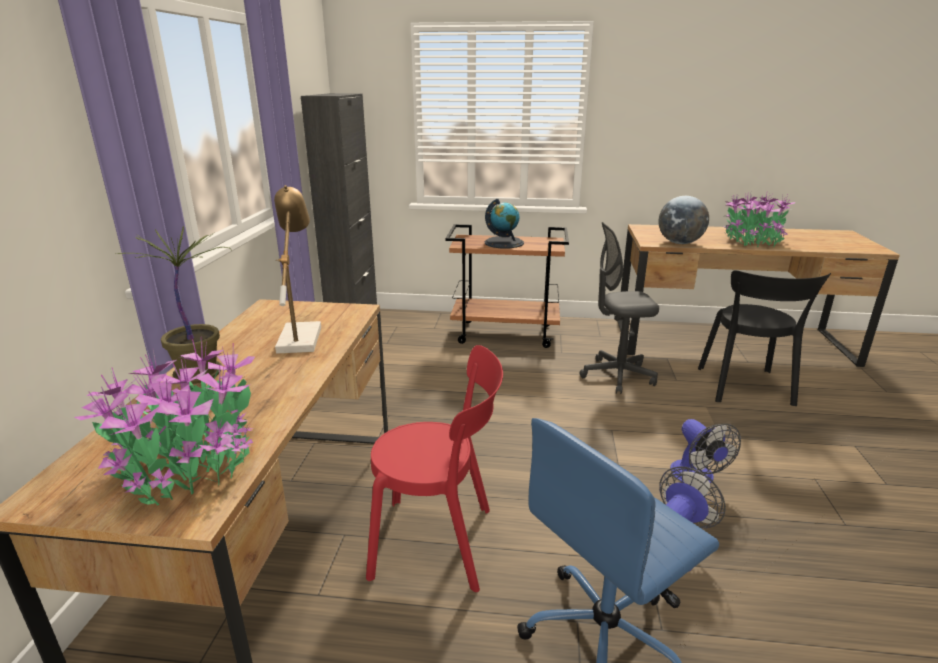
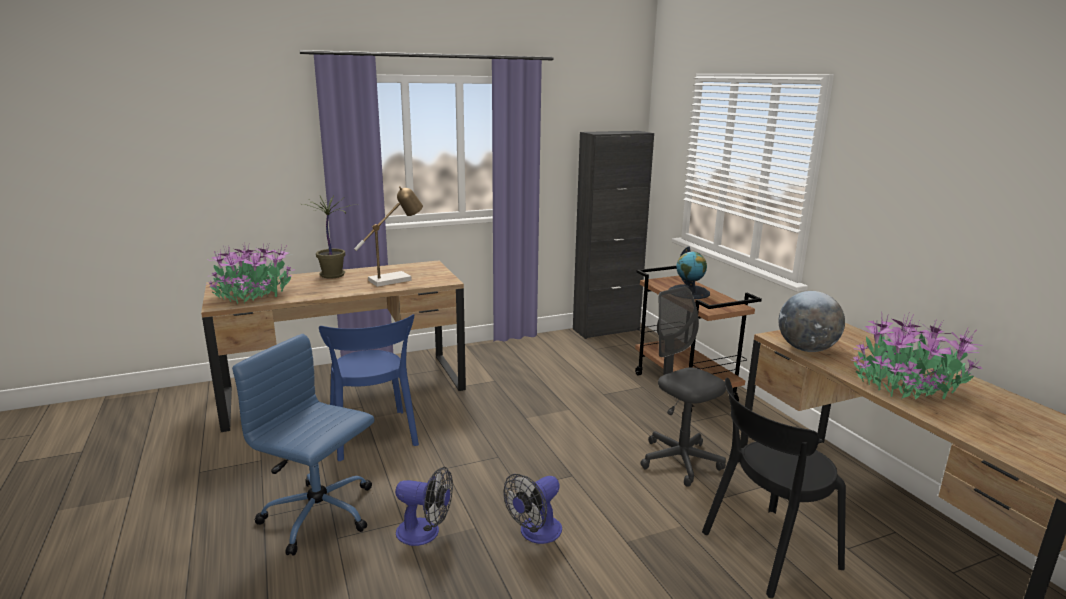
camera: 60 degrees right, 5 degrees down
(439, 542) = (373, 437): red chair -> blue chair

